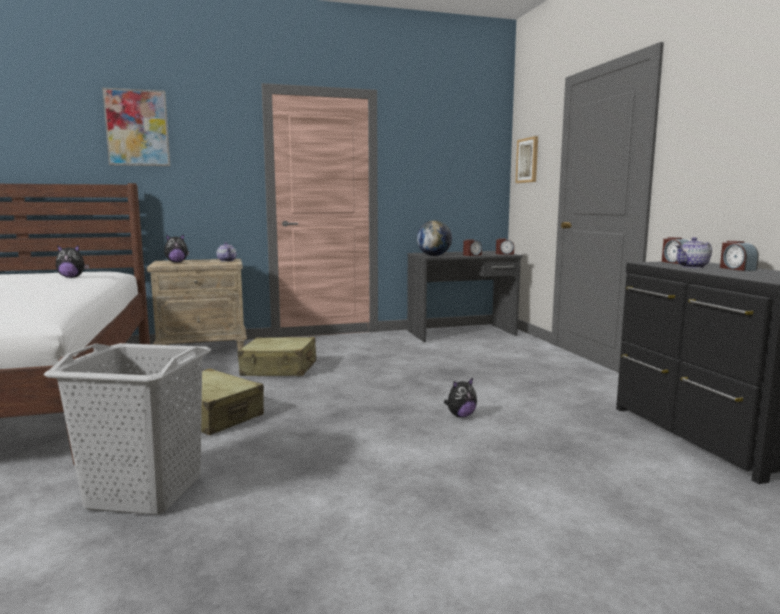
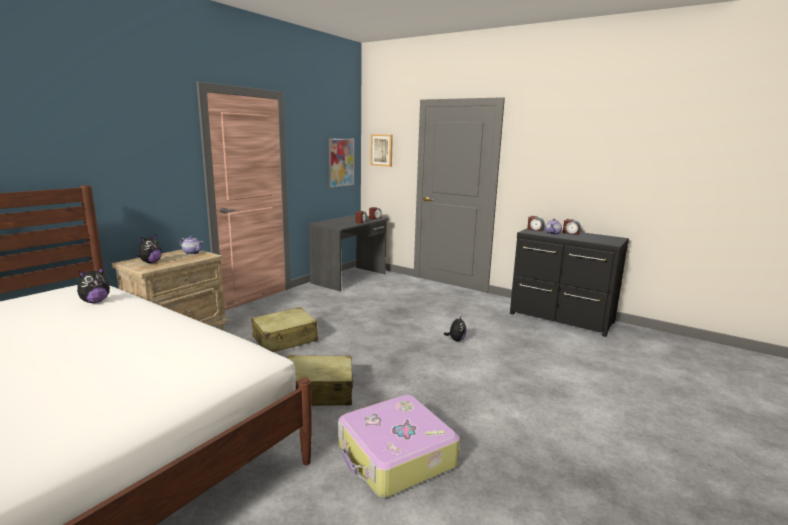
camera: 40 degrees left, 5 degrees up
(137, 128) = (80, 124): picture -> picture (341, 162)
(145, 492) = (395, 457): grey laundry basket -> suitcase
(434, 255) = (339, 225): globe -> none

